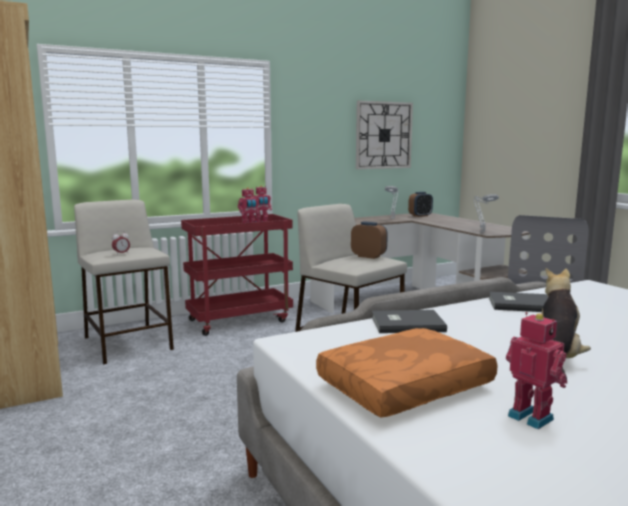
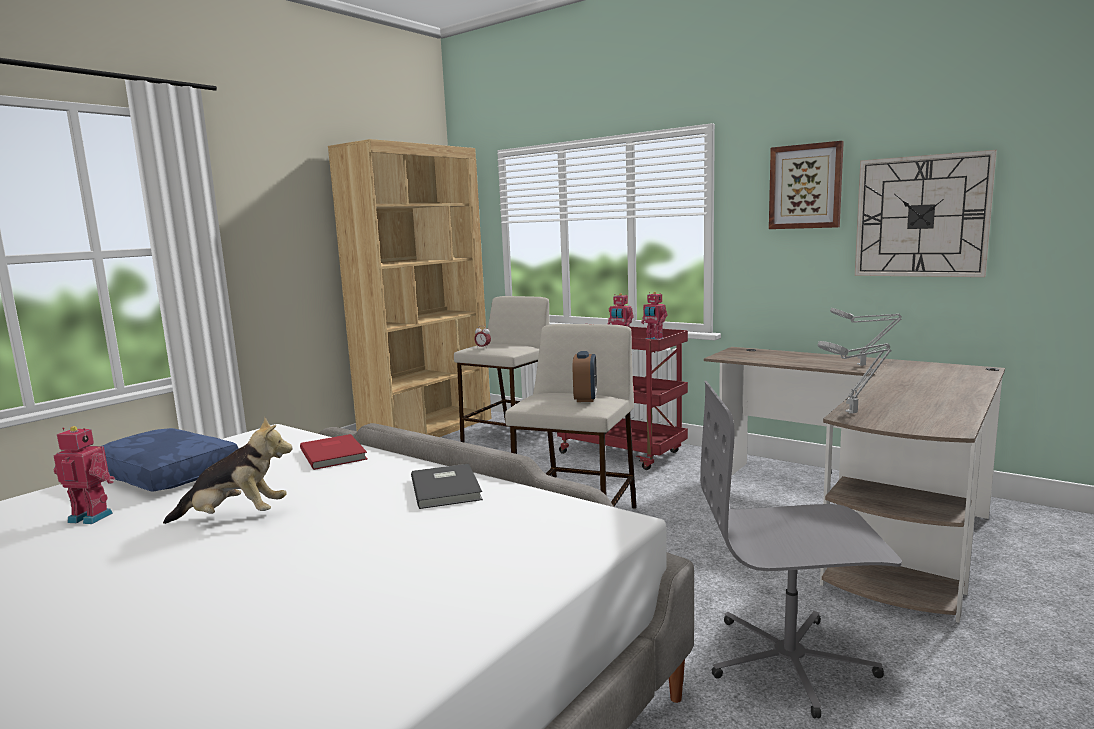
camera: 65 degrees right, 0 degrees up
(328, 113) = (805, 186): none -> picture
(405, 388) = (163, 474): orange pillow -> blue pillow
(406, 323) = (335, 453): grey book -> red book
(420, 216) = (938, 370): alarm clock -> none
(532, 417) = (92, 516): toy robot -> toy robot turned 105 degrees counterclockwise

